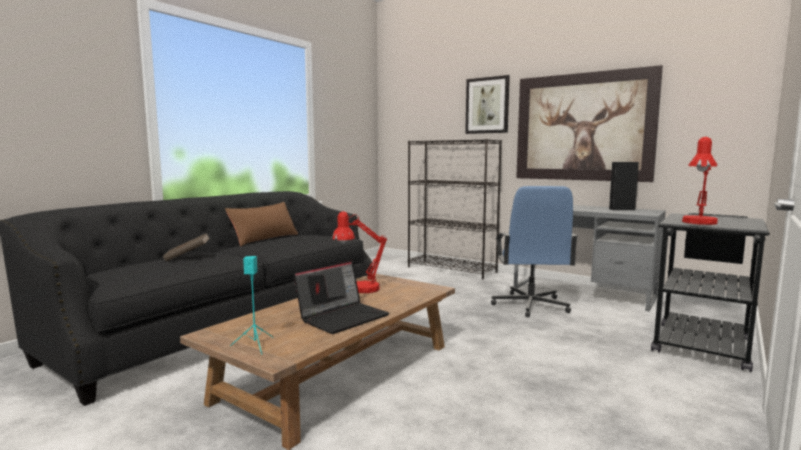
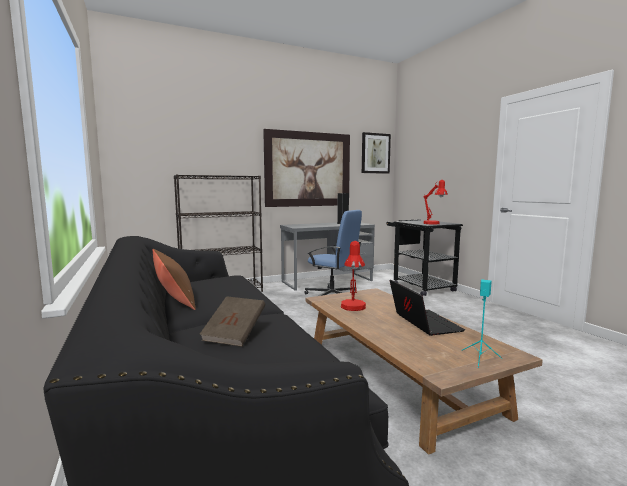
camera: 60 degrees left, 0 degrees up
(487, 105) = (235, 146): picture -> picture (375, 153)

